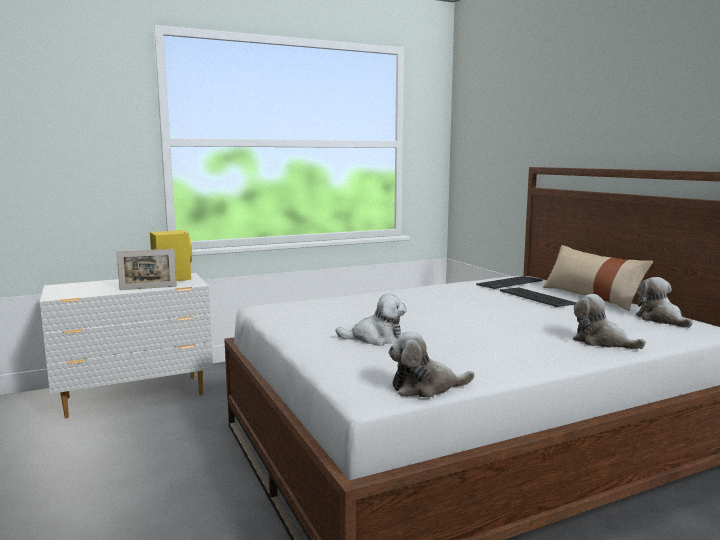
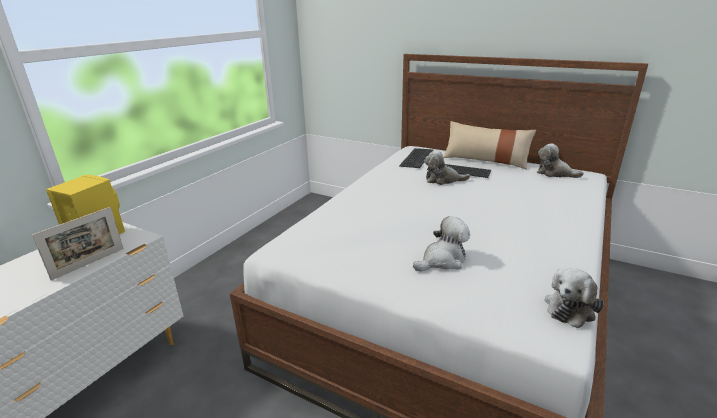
camera: 35 degrees left, 15 degrees up
(601, 342) = (567, 207): plush toy -> plush toy (442, 180)

